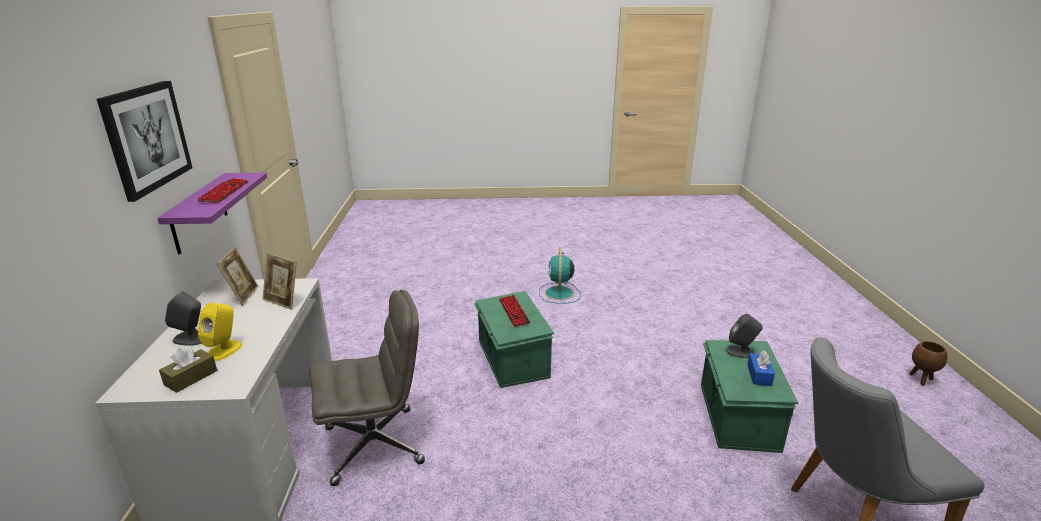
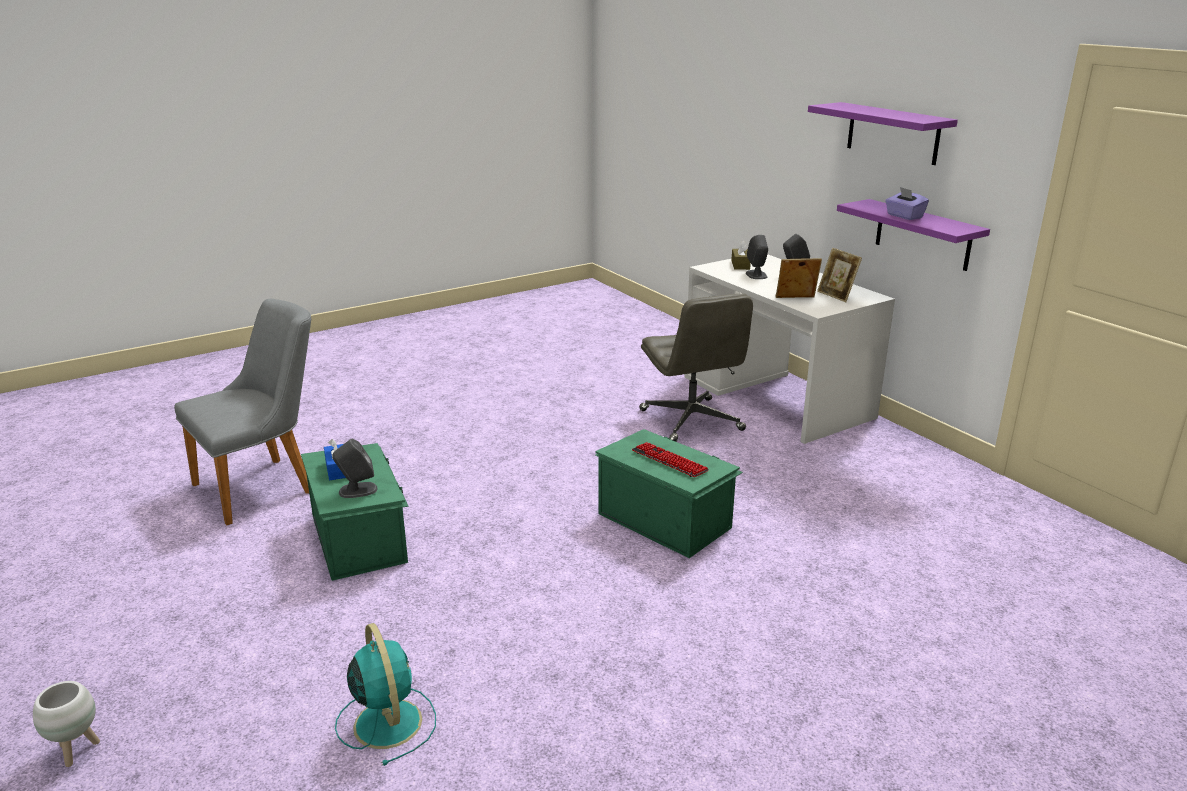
camera: 150 degrees right, 0 degrees up
(147, 137) = (892, 133): picture -> purple shelf
(224, 192) = (904, 216): keyboard -> purple tissue box
(224, 350) = (756, 275): yellow speaker -> grey speaker
(375, 444) = (692, 421): grey office chair -> grey office chair turned 60 degrees counterclockwise
(559, 294) = (719, 660): turquoise fan -> turquoise fan (387, 721)
(872, 343) = (77, 751): none -> white planter
(921, 379) = (46, 683): brown planter -> none

